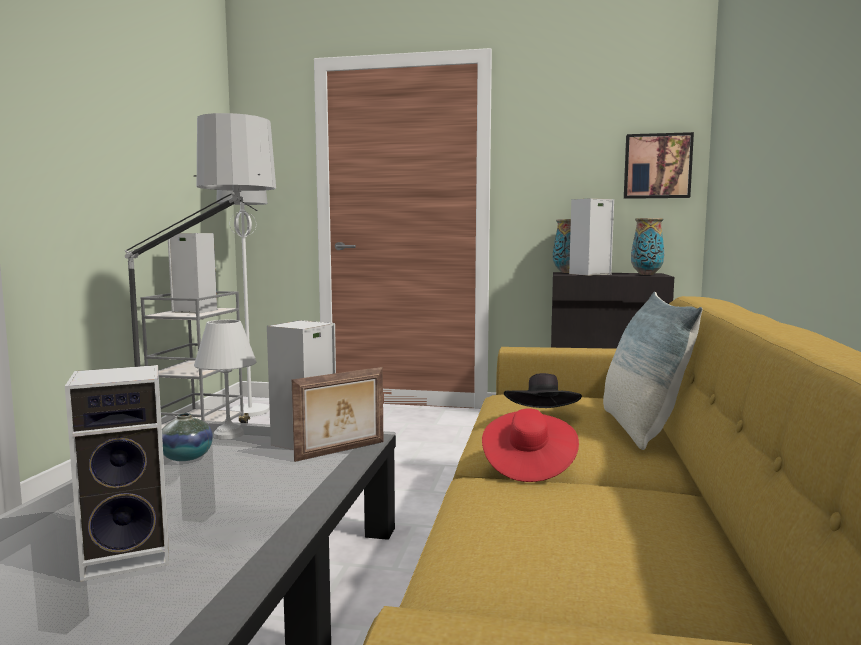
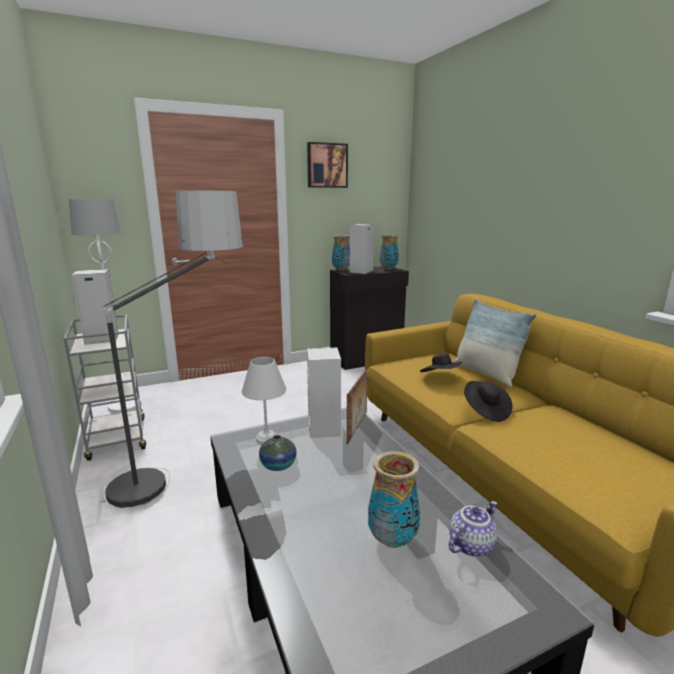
camera: 35 degrees left, 10 degrees up
(131, 554) = (392, 539): speaker -> vase
(194, 598) = (470, 544): none -> teapot
(528, 465) = (485, 411): red hat -> black hat
(657, 166) = (384, 200): picture -> picture (327, 165)

